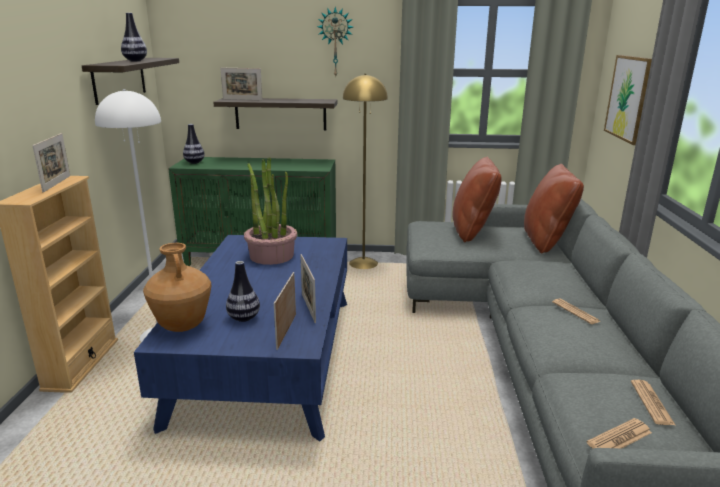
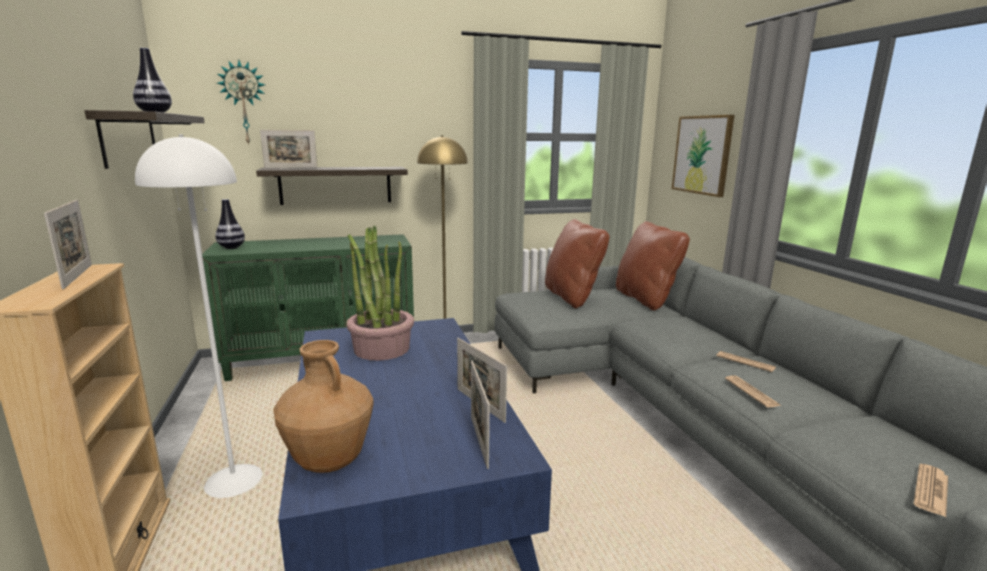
camera: 20 degrees left, 5 degrees down
(243, 318) = (409, 434): vase -> none
(335, 42) = (398, 103): wall clock -> wall clock (244, 103)
(651, 403) = (909, 443): newspaper -> newspaper (751, 392)

